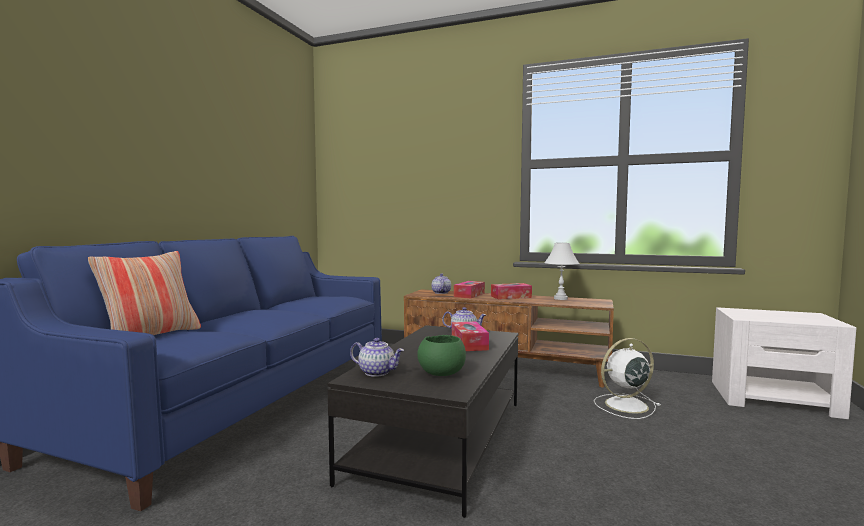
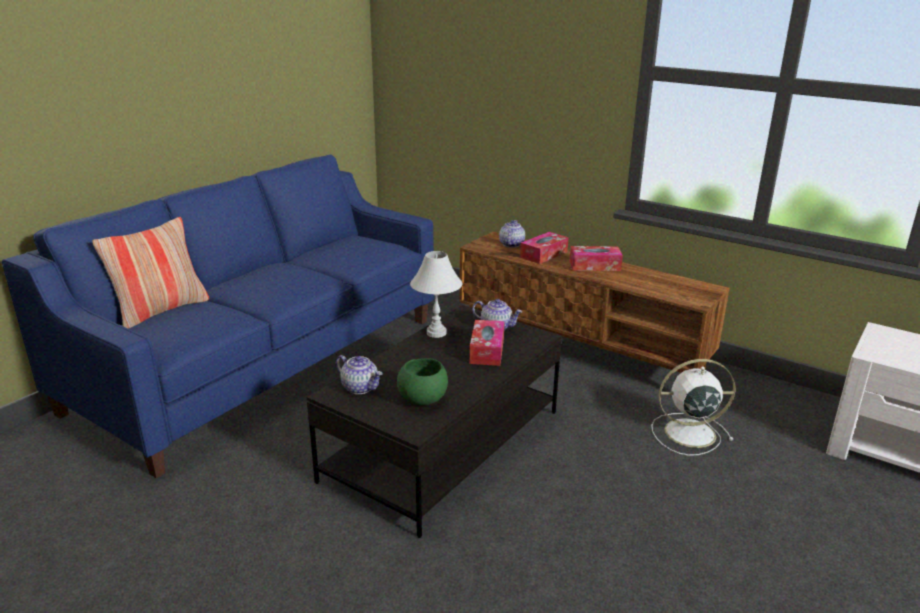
camera: 15 degrees right, 20 degrees up
(560, 298) = (658, 277): white table lamp -> white table lamp (436, 333)

